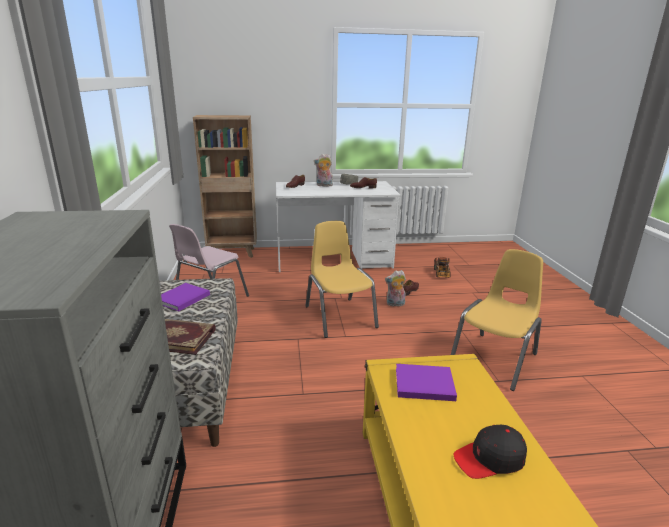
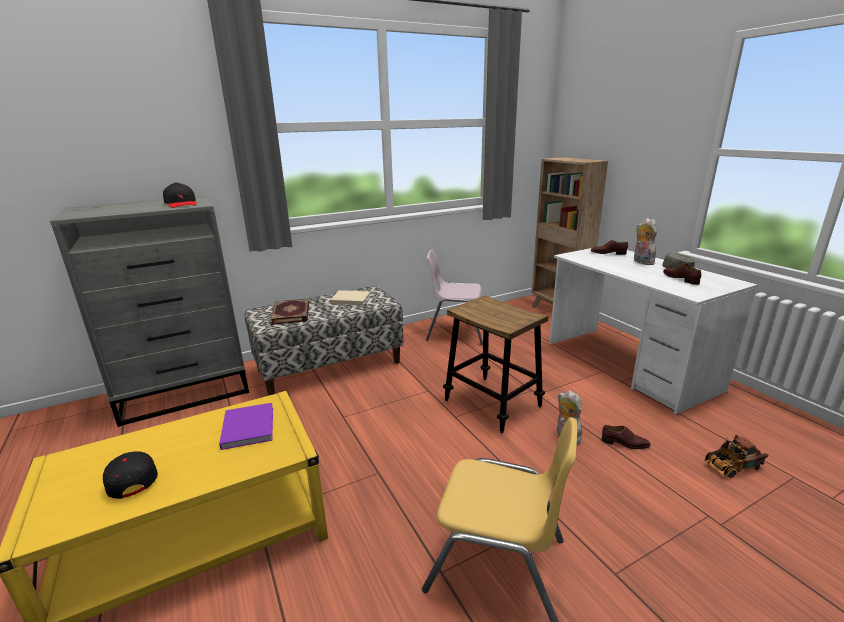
camera: 70 degrees right, 0 degrees up
(88, 222) = (181, 204): none -> black cap
(181, 299) = (349, 299): purple book -> beige book
(339, 316) = (492, 403): yellow chair -> stool

